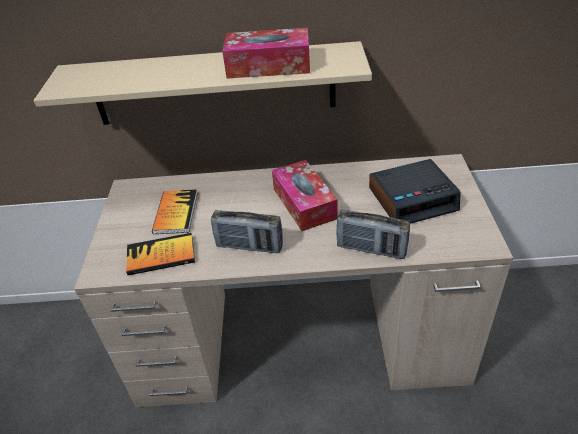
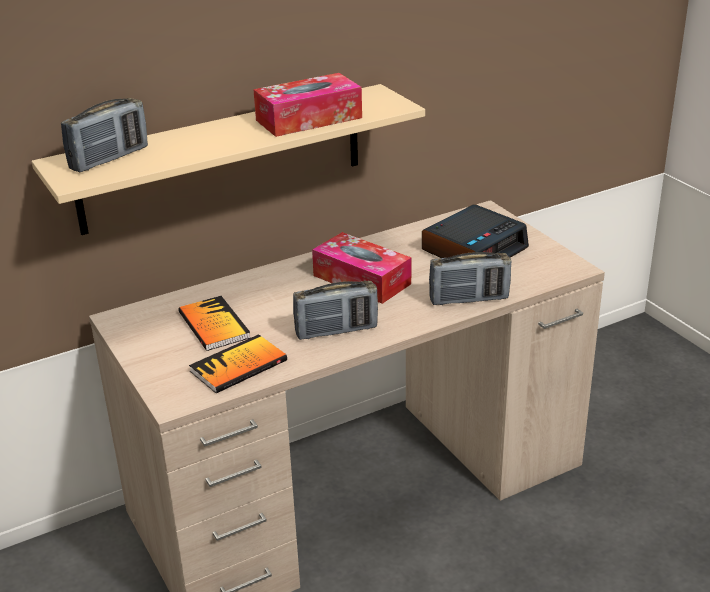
camera: 30 degrees left, 10 degrees down
(99, 74) = (109, 159): none -> radio

